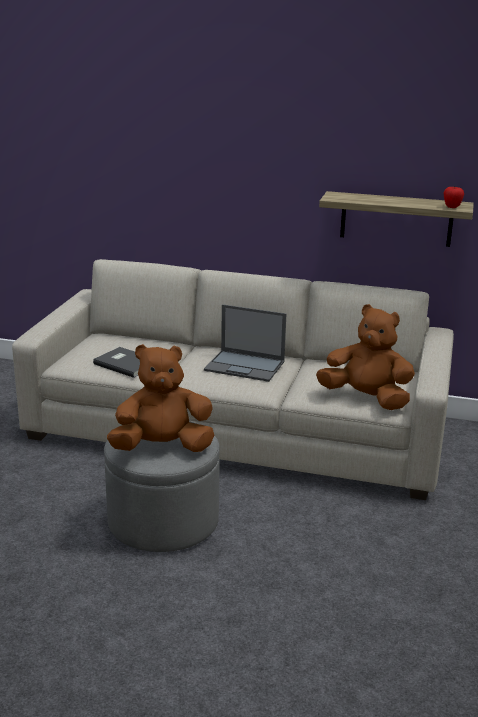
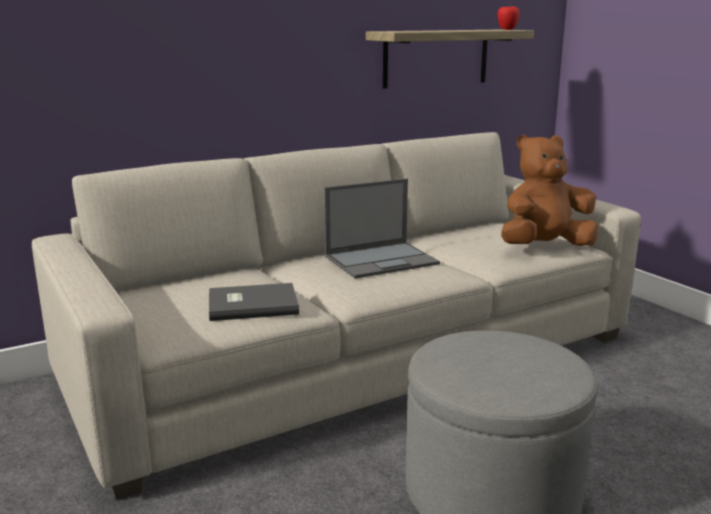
camera: 45 degrees left, 5 degrees down
(162, 447) = (523, 368): brown plush toy -> none

